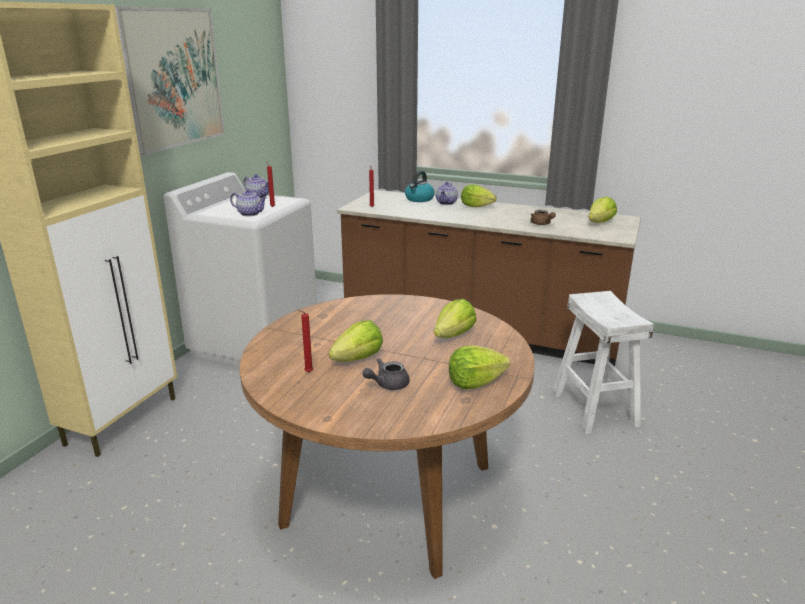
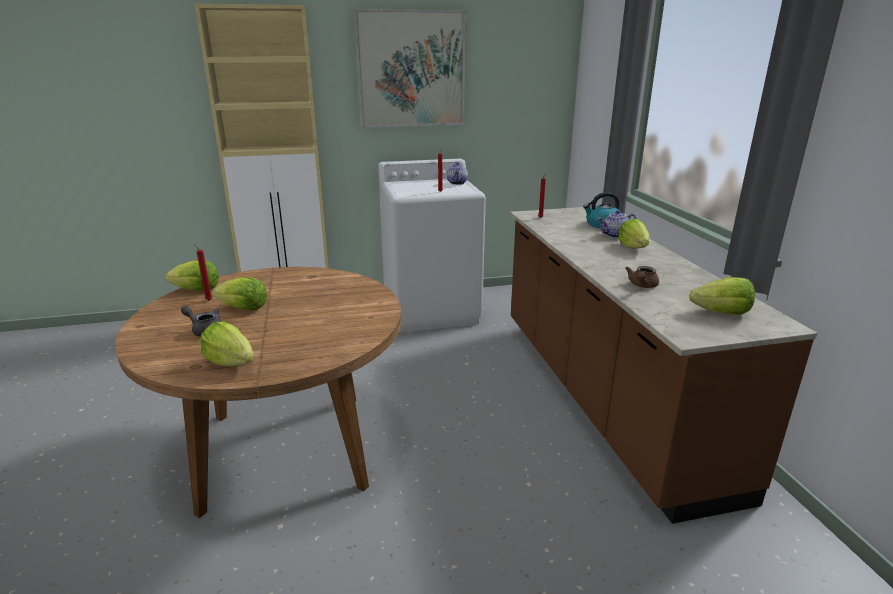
camera: 55 degrees right, 0 degrees up
(250, 214) = (413, 191): teapot -> none
(454, 335) = (322, 330): lettuce -> lettuce (196, 290)
(595, 409) = (551, 535): white stool -> none

